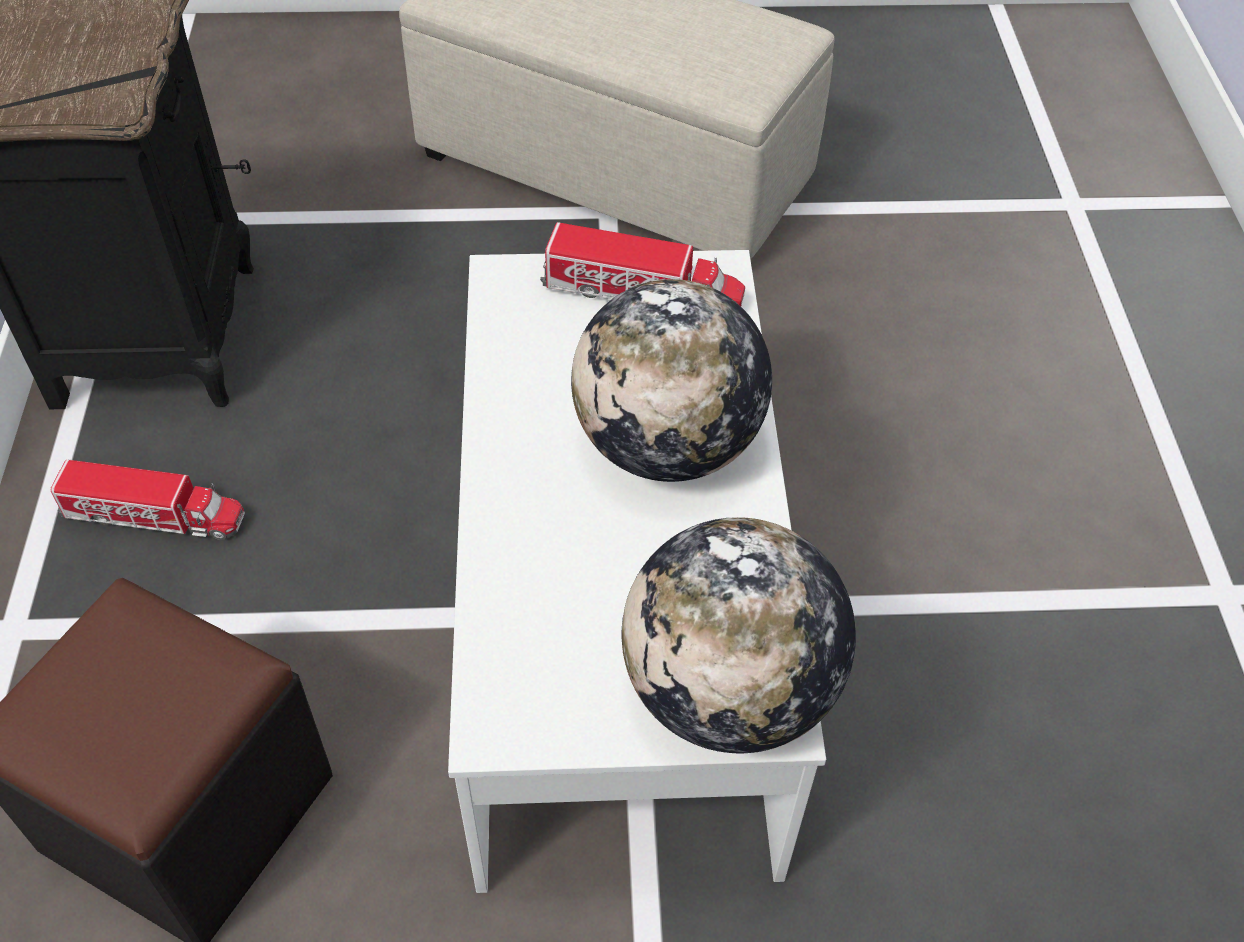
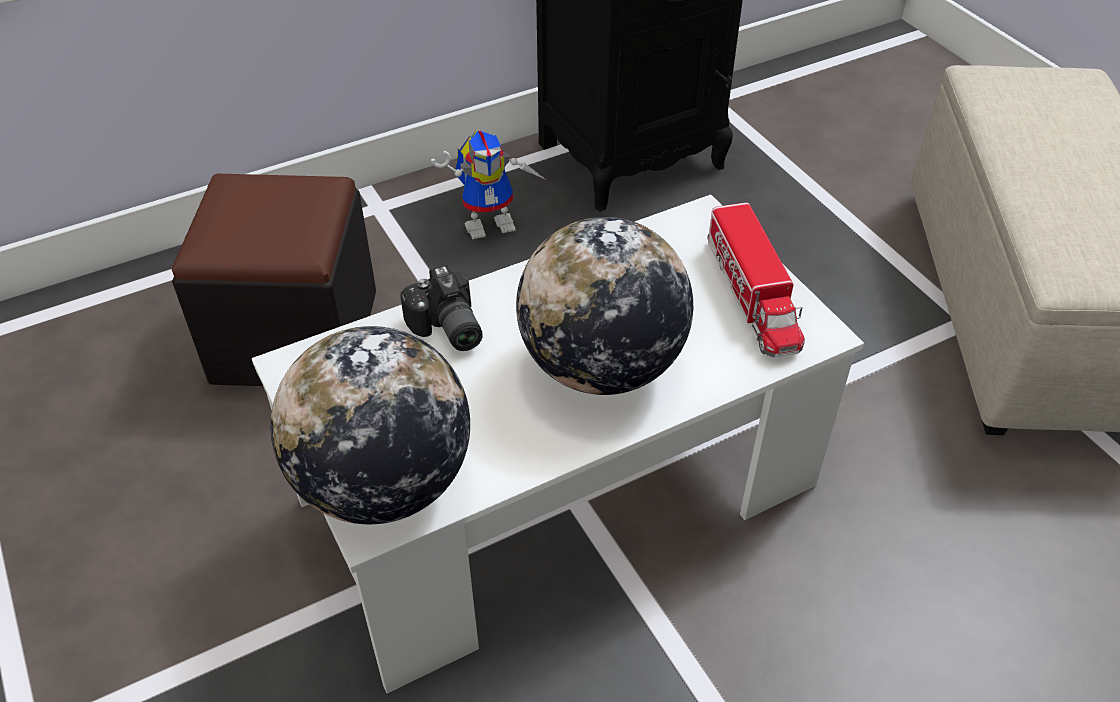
camera: 65 degrees right, 5 degrees down
(154, 515) = (492, 222): toy truck -> toy robot
(528, 557) = (446, 329): none -> camera

